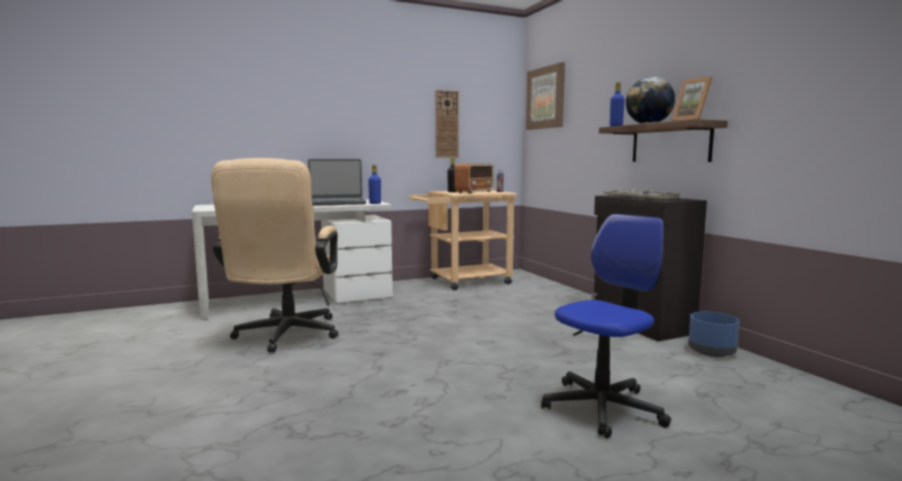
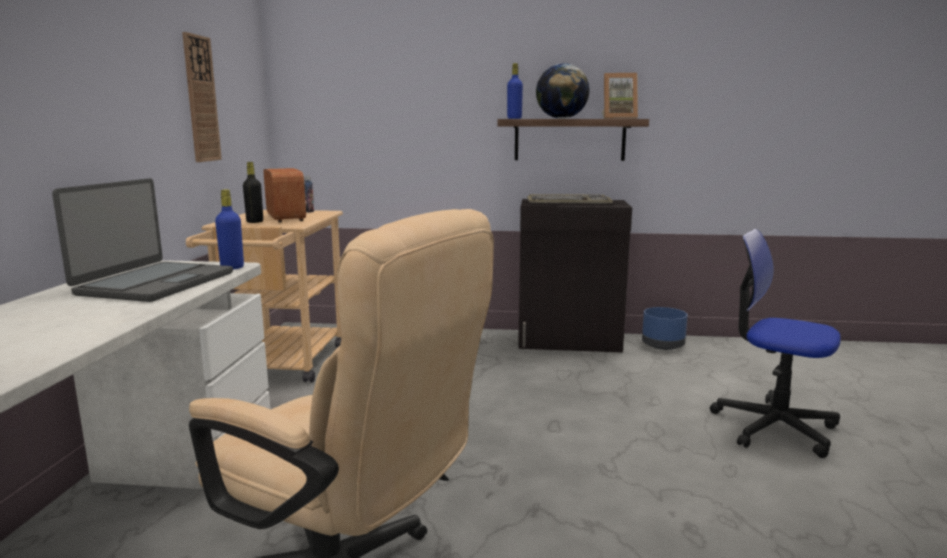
camera: 60 degrees left, 5 degrees up
(546, 98) = (329, 64): picture -> none
(602, 408) = (773, 427): office chair -> office chair turned 45 degrees counterclockwise

